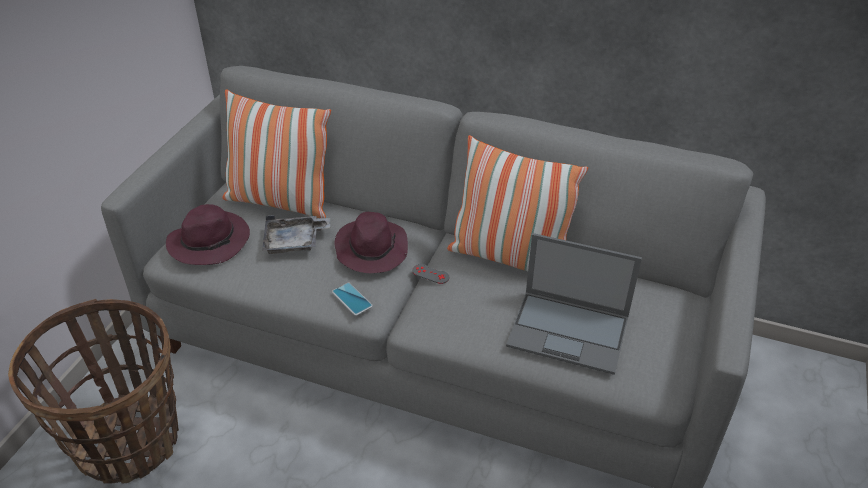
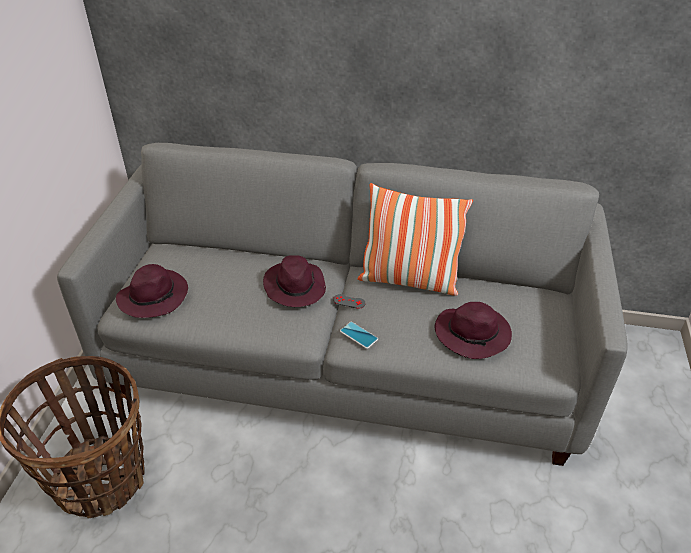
camera: 10 degrees left, 0 degrees up
(279, 201) = (205, 255): pillow -> none
(294, 242) = (228, 288): grey tray -> none
(352, 299) = (289, 330): phone -> phone (358, 335)
(569, 331) = (473, 334): laptop -> purple hat

